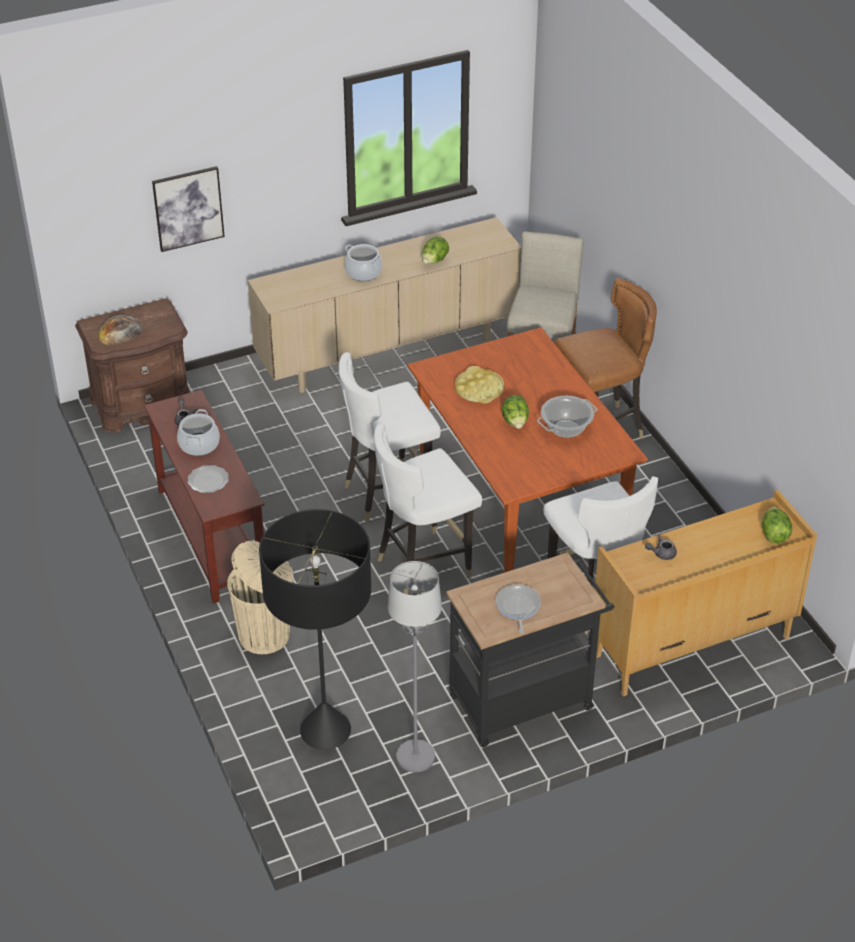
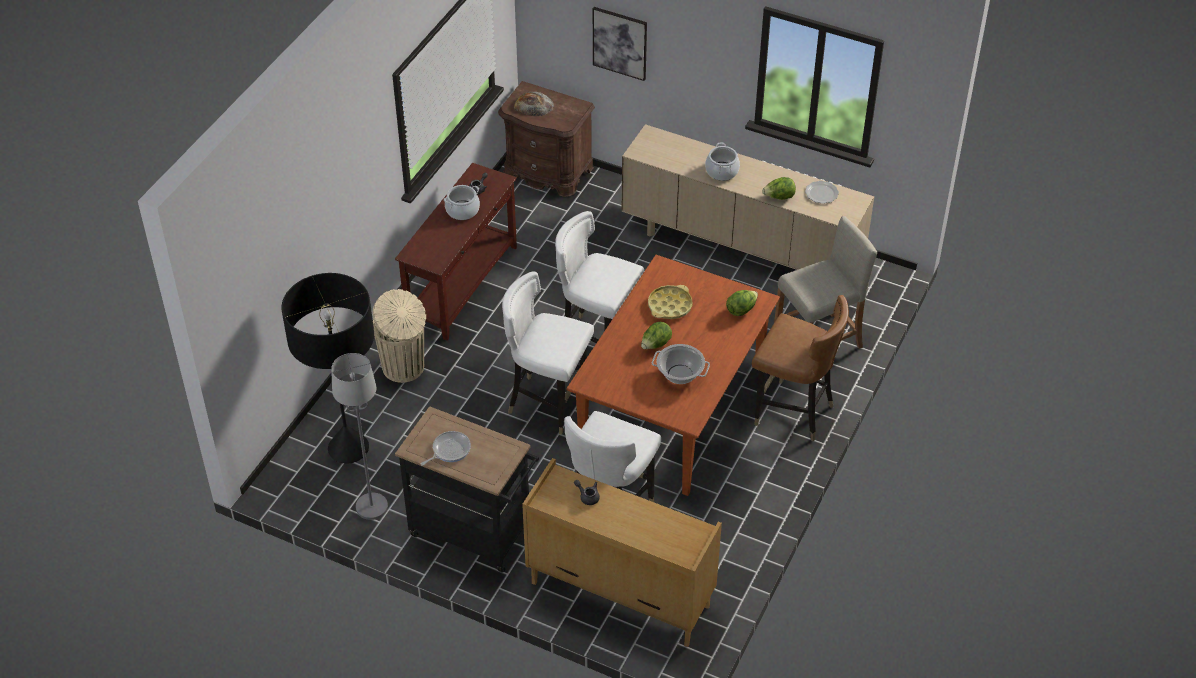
camera: 50 degrees right, 5 degrees up
(208, 480) = (434, 236): plate -> plate (822, 193)
(774, 534) = (675, 548): lettuce -> lettuce (741, 309)

